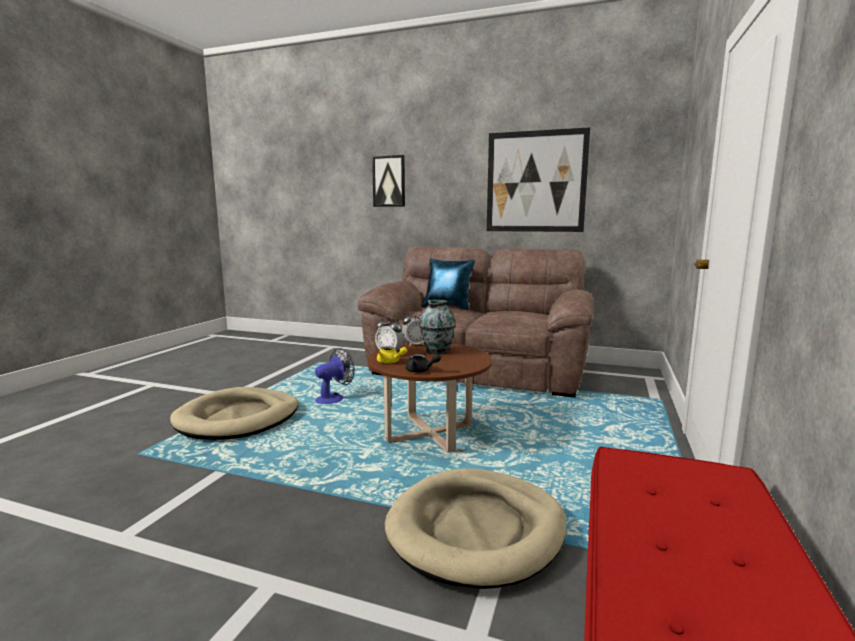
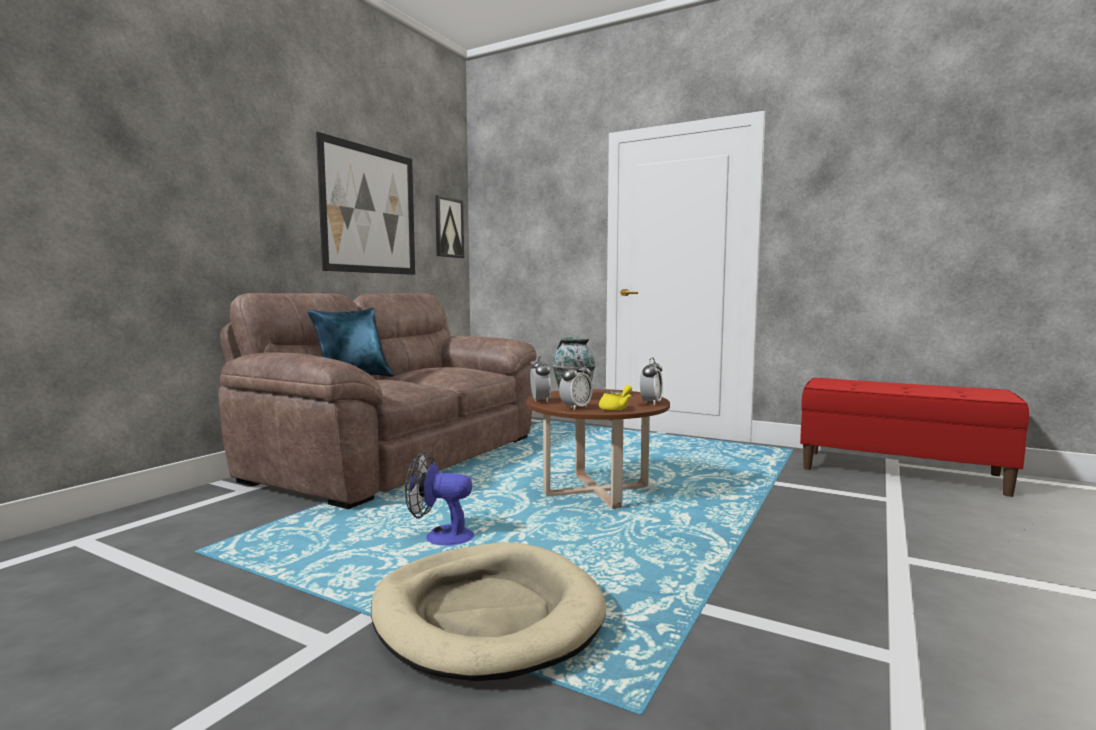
camera: 80 degrees left, 5 degrees down
(334, 398) = (440, 537): fan -> fan turned 45 degrees counterclockwise
(389, 181) = (152, 166): picture -> picture (448, 227)
(421, 371) = (651, 403): black teapot -> alarm clock
(477, 530) = (776, 489): beige dog bed -> none

